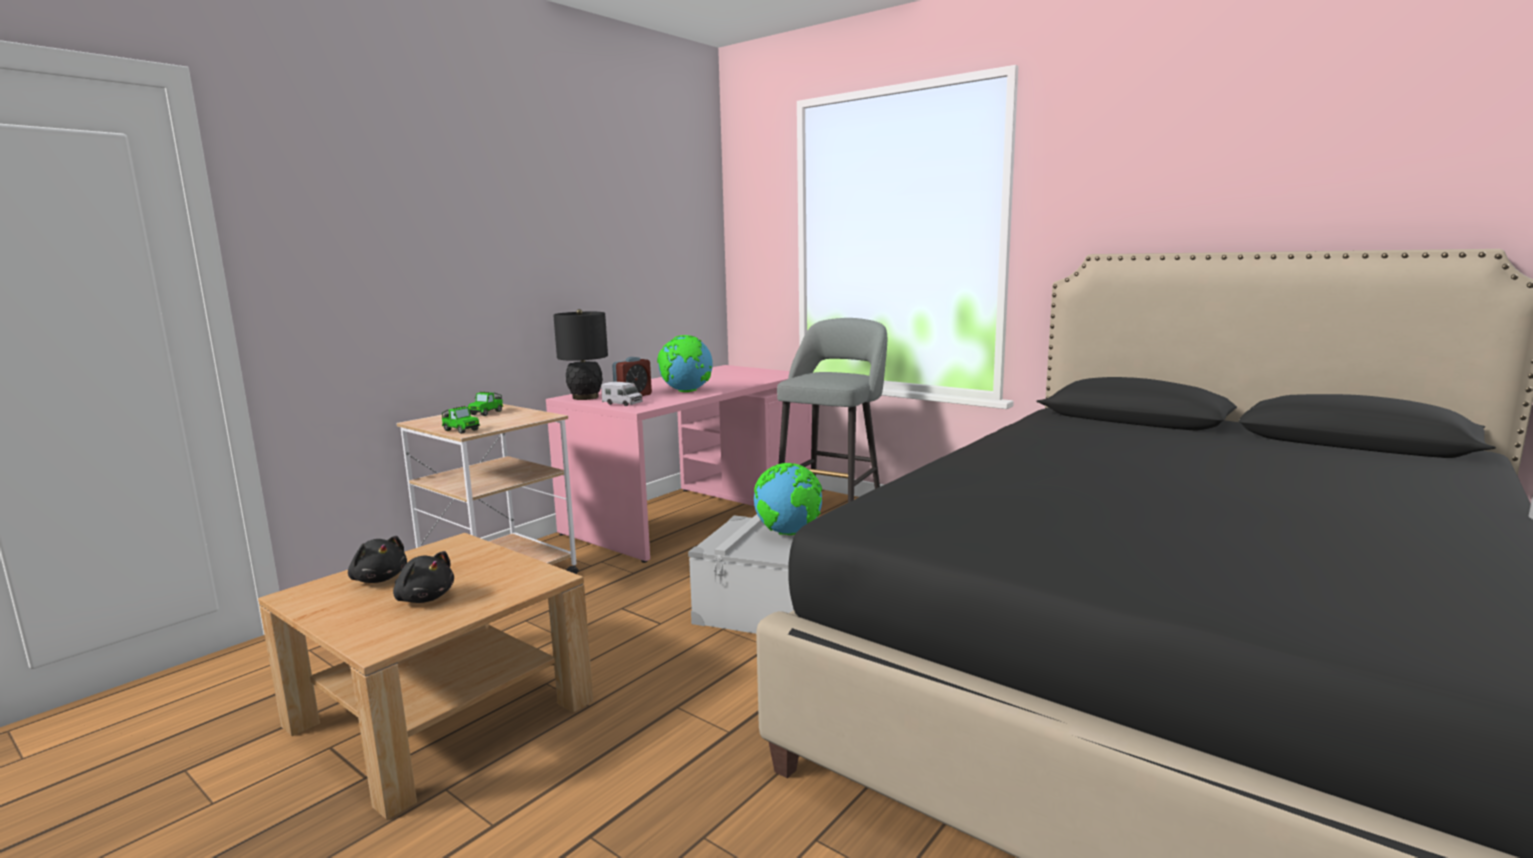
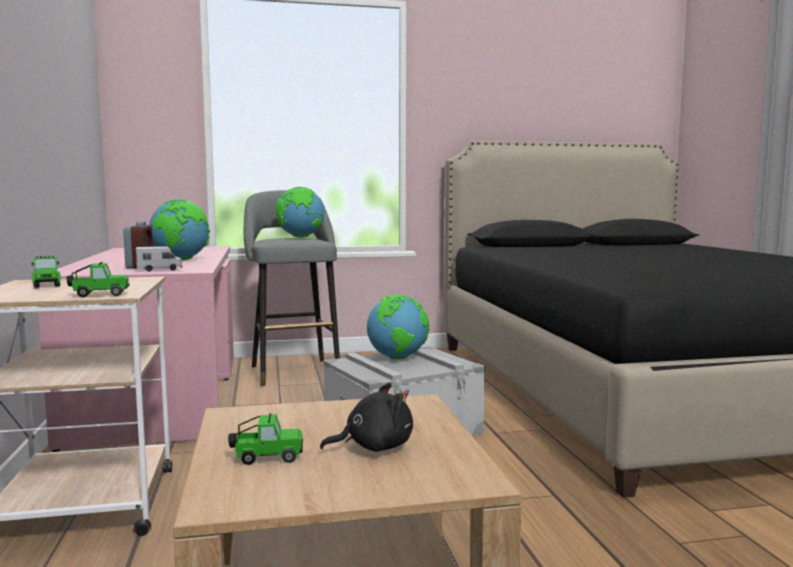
camera: 50 degrees left, 5 degrees down
(379, 579) = (266, 457): black plush toy -> toy car
(585, 397) = (87, 271): black table lamp -> none
(843, 374) = (300, 237): none -> globe

